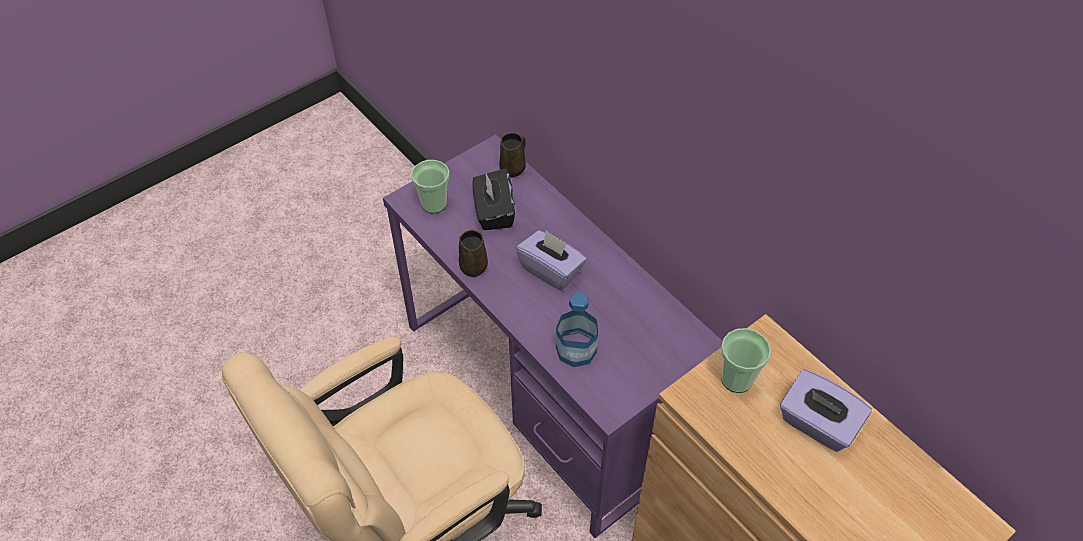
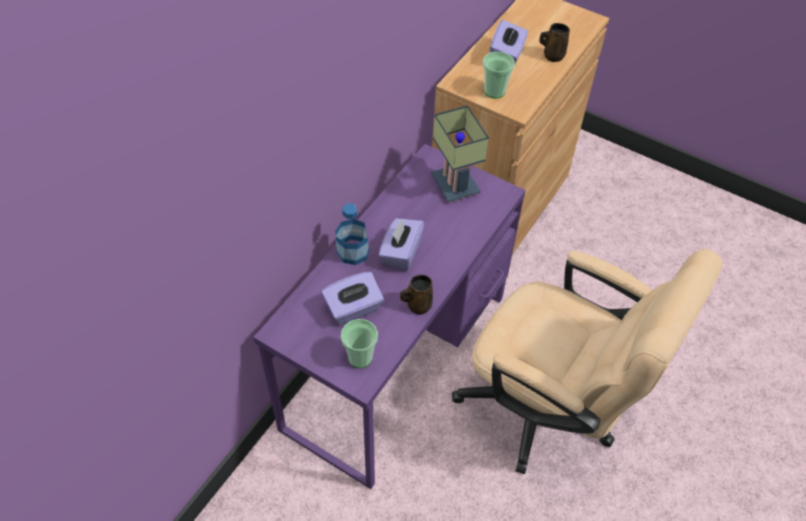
camera: 110 degrees left, 0 degrees up
(494, 212) = (353, 309): black tissue box -> purple tissue box
(513, 168) = (295, 309): brown mug -> brown mug (552, 55)
(576, 349) = (467, 221): bottle -> bottle (353, 252)
(641, 352) = (452, 185): none -> table lamp

